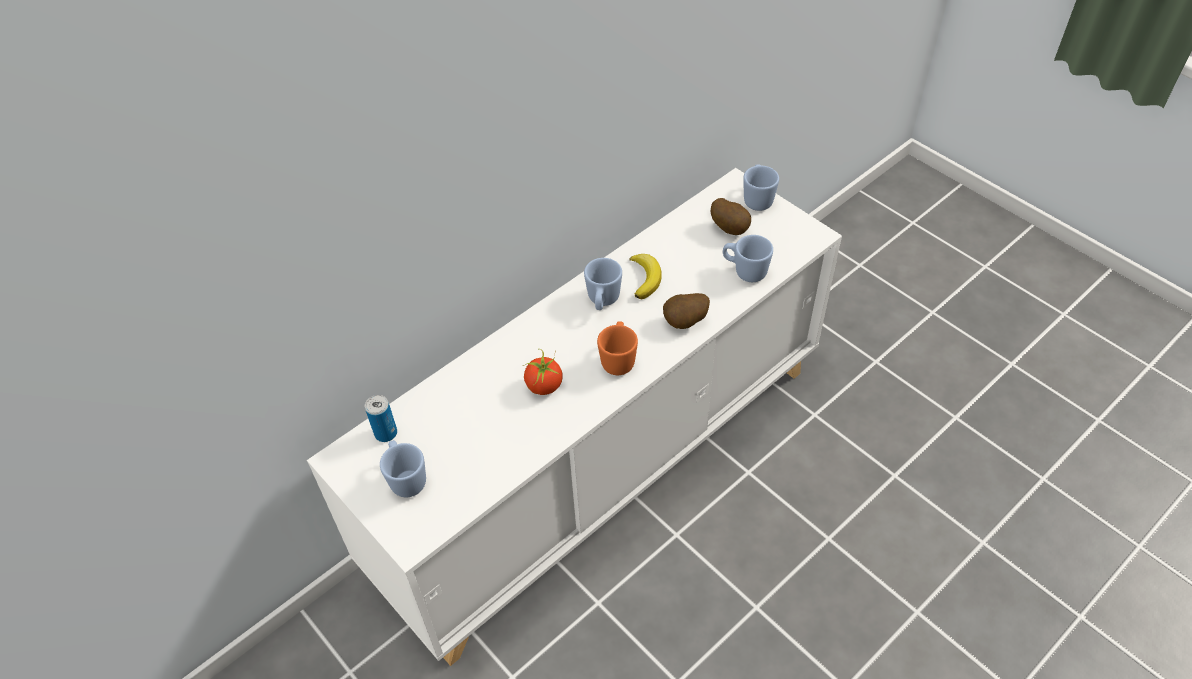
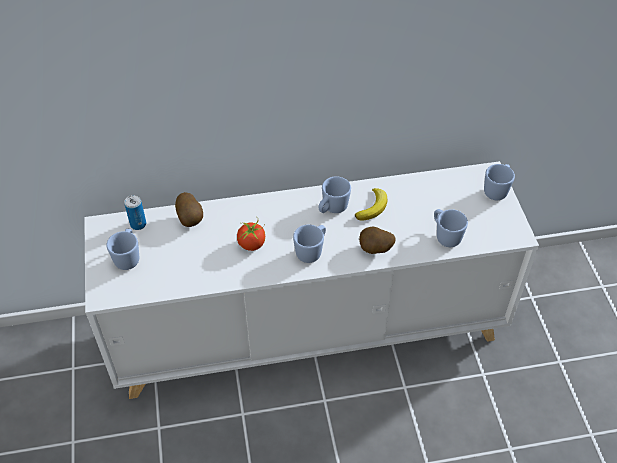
camera: 30 degrees right, 0 degrees up
(618, 359) = (311, 251): orange mug -> blue mug
(730, 228) = (460, 201): potato -> potato (191, 219)

